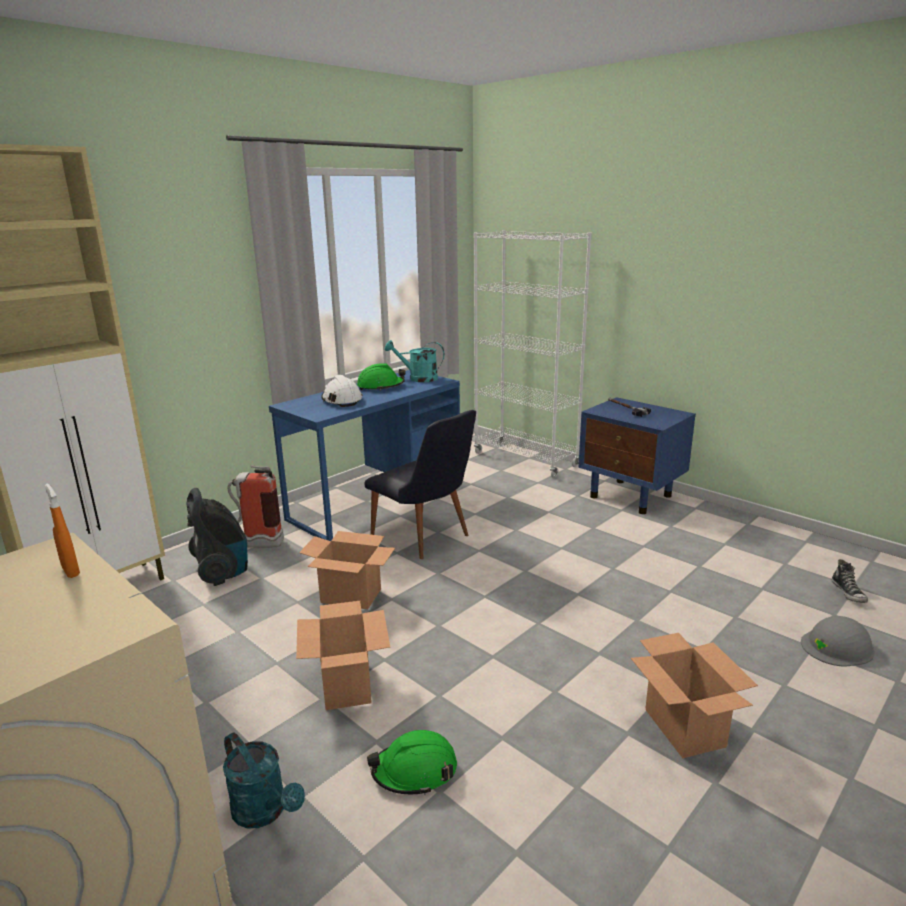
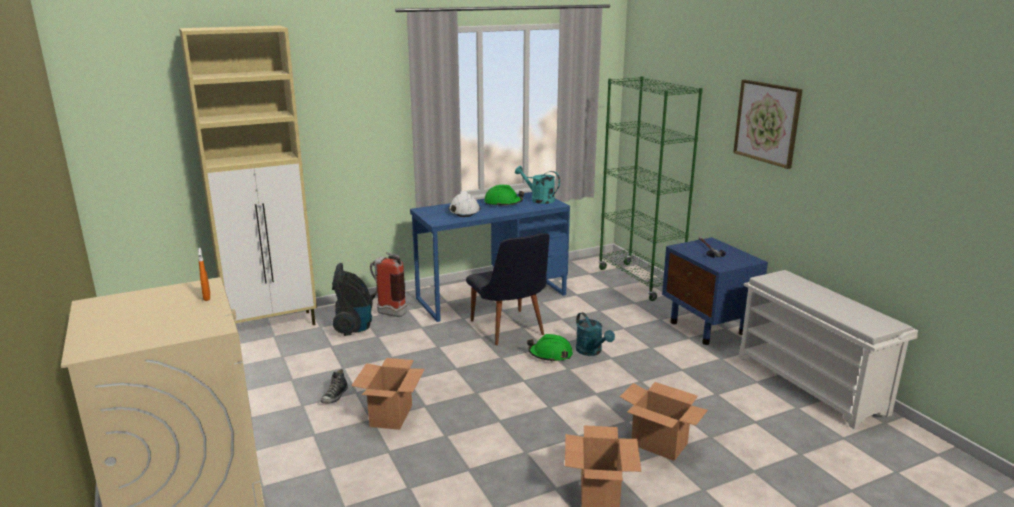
camera: 20 degrees right, 0 degrees up
(265, 811) = (304, 470): turquoise watering can -> turquoise watering can (592, 352)
(352, 596) = (430, 361): cardboard box -> cardboard box (660, 444)
(414, 771) = (401, 473): green hard hat -> green hard hat (550, 355)
(525, 460) = (639, 281): white bookcase -> green bookcase
(682, 260) = (767, 122): none -> picture
(775, 536) = (812, 384): none -> white shoe rack
(837, 646) = (777, 476): grey hard hat -> none
(848, 593) = (832, 441): shoe -> shoe (335, 396)

